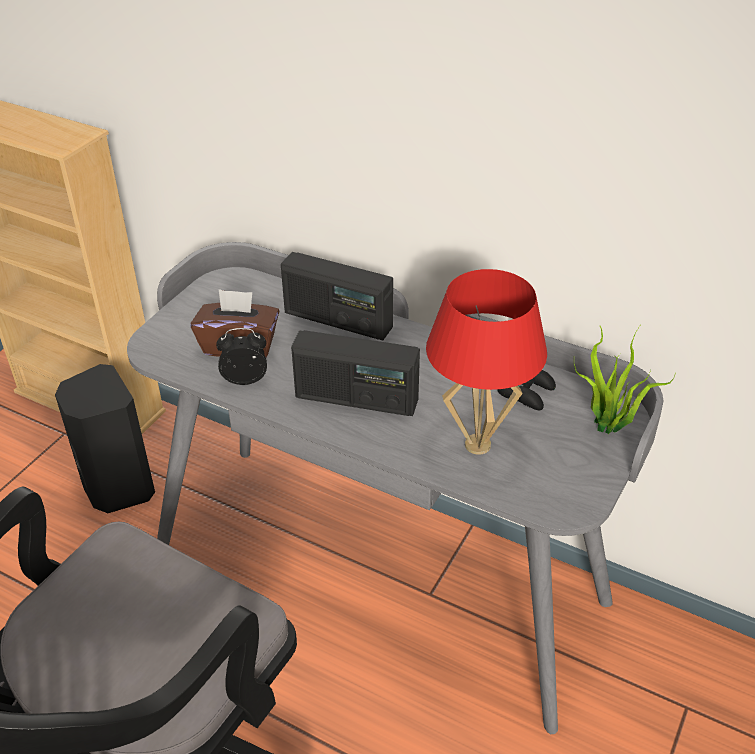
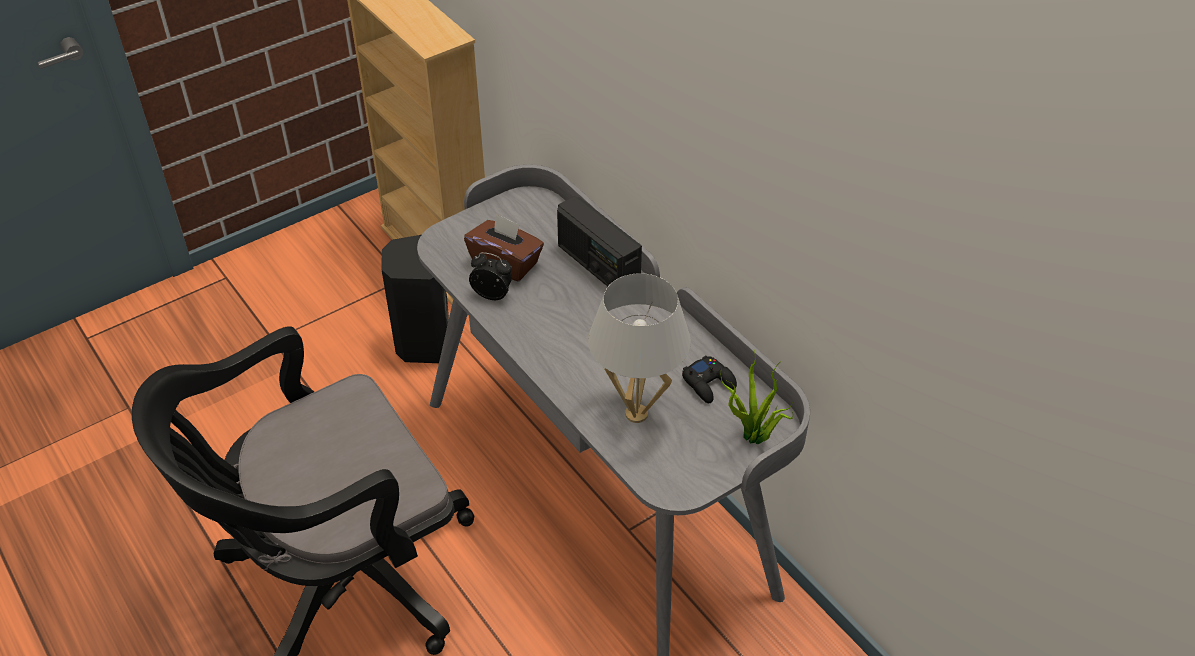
camera: 25 degrees right, 5 degrees up
(356, 398) = (567, 341): radio -> none
(477, 445) = (636, 414): red table lamp -> white table lamp

